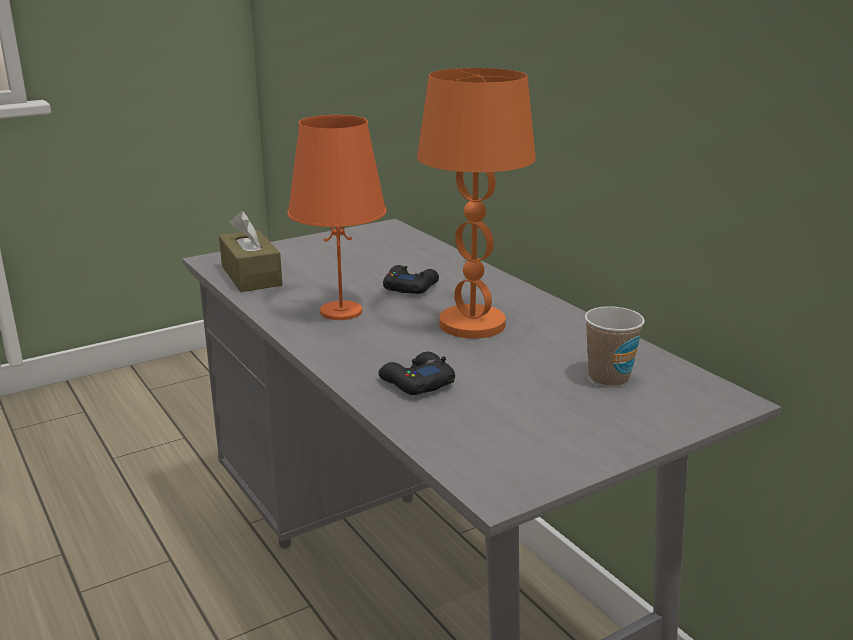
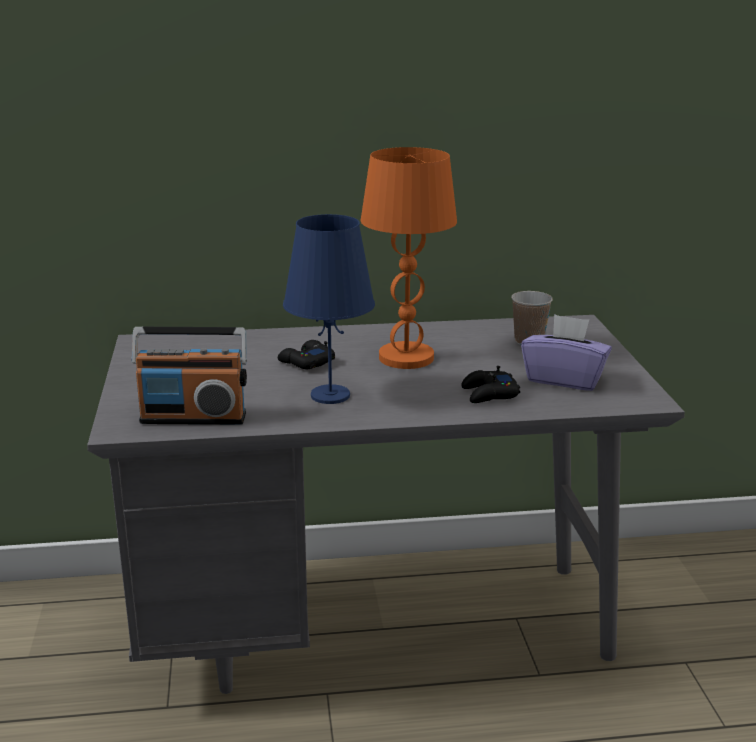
camera: 65 degrees left, 0 degrees up
(251, 276) = (193, 418): brown tissue box -> radio
(340, 312) = (330, 395): orange table lamp -> blue table lamp
(509, 419) = (564, 379): none -> purple tissue box

